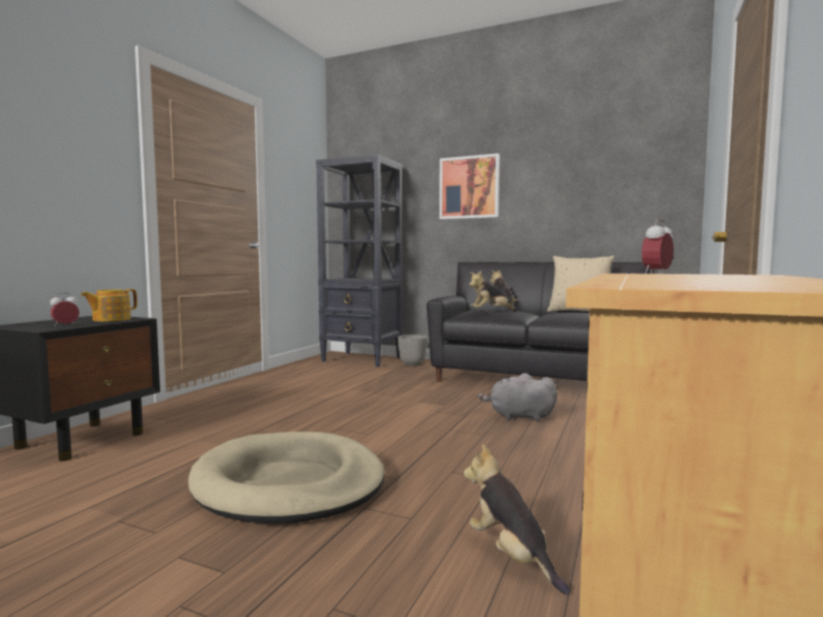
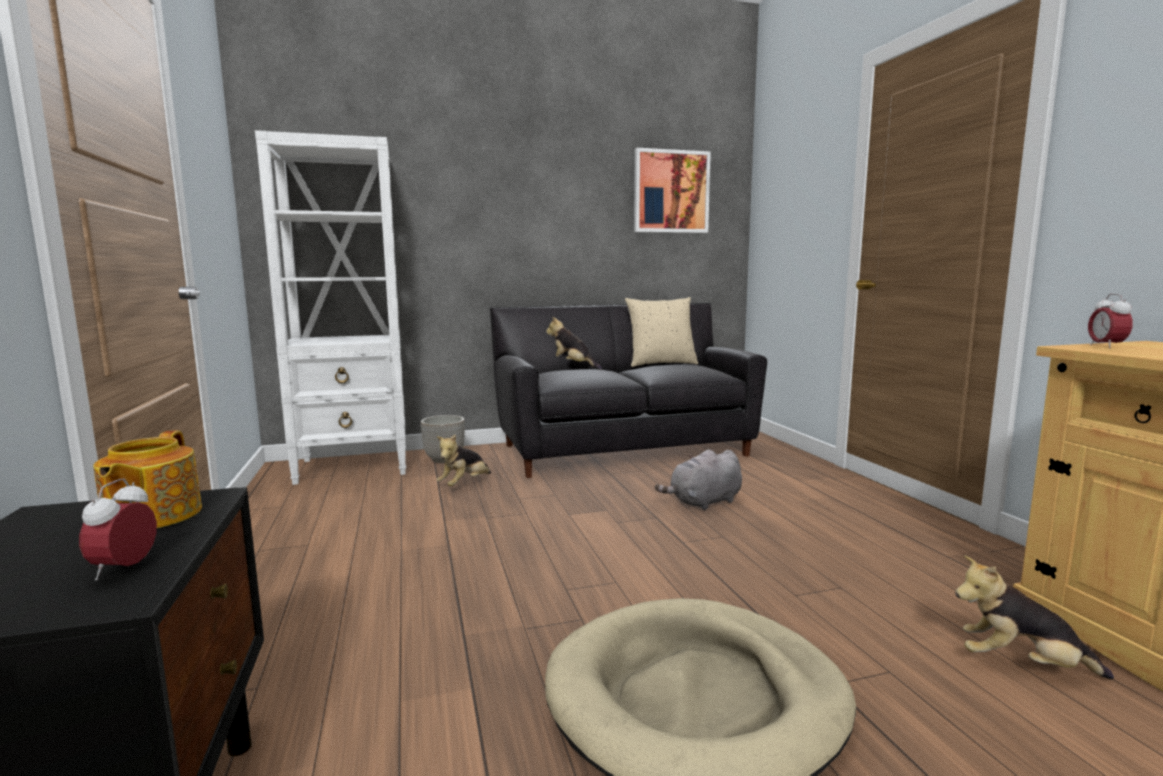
camera: 40 degrees left, 5 degrees up
(362, 359) = (355, 467): black bookcase -> white bookcase
(469, 187) = (498, 202): picture -> picture (671, 192)
(490, 312) = (588, 376): plush toy -> plush toy (464, 484)

